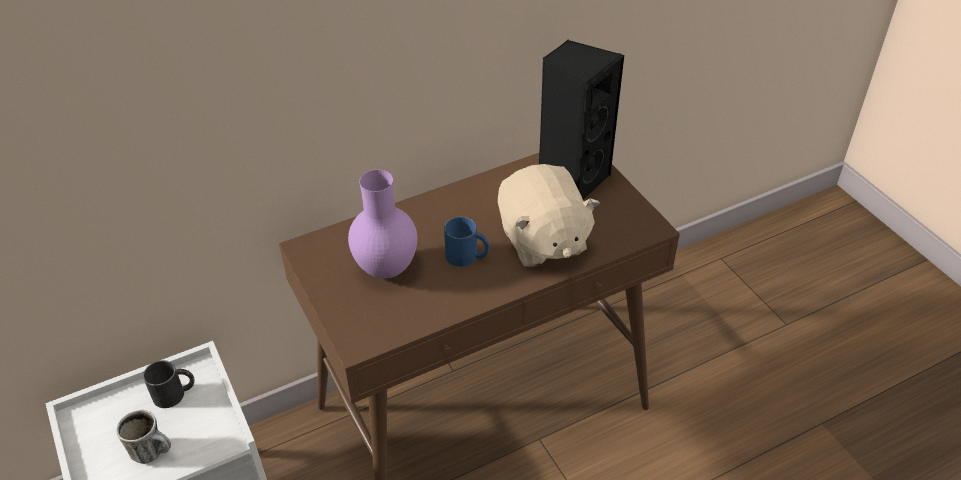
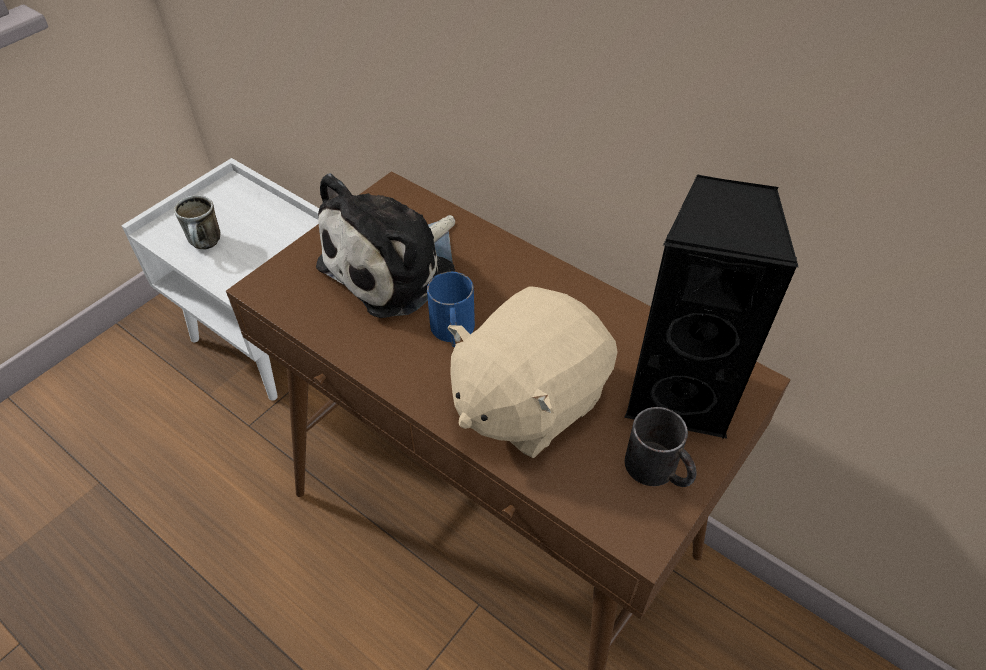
camera: 65 degrees right, 5 degrees up
(175, 393) = (276, 228): black mug -> black mug (659, 471)
(387, 268) = (395, 266): purple vase -> plush toy

